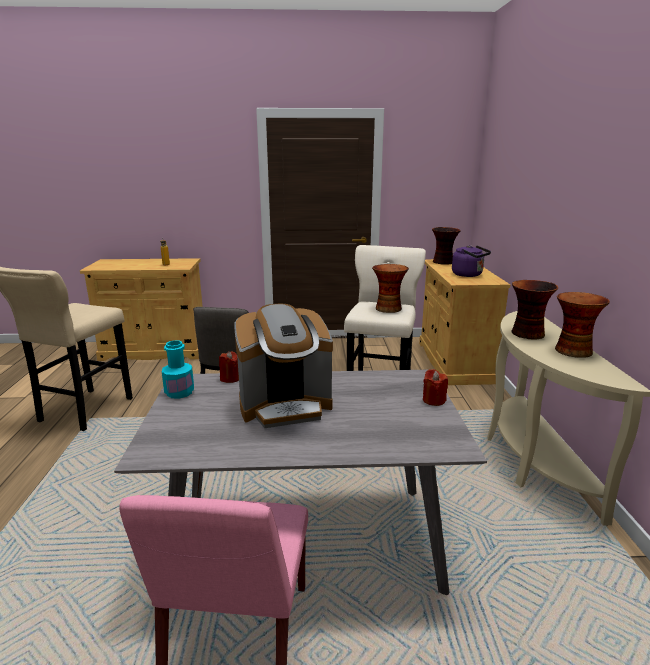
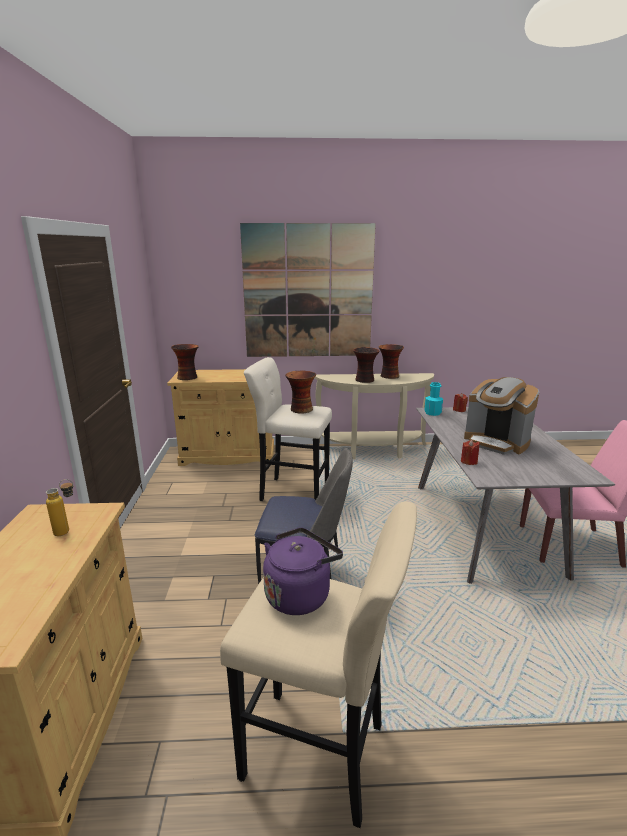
camera: 90 degrees left, 0 degrees up
(179, 392) = (506, 477): turquoise bottle -> turquoise bottle (432, 413)
(285, 406) = (496, 442): coffee machine -> coffee machine turned 150 degrees clockwise
(469, 275) = (239, 375): purple kettle -> purple kettle (300, 594)
(553, 186) = (308, 292): none -> picture

